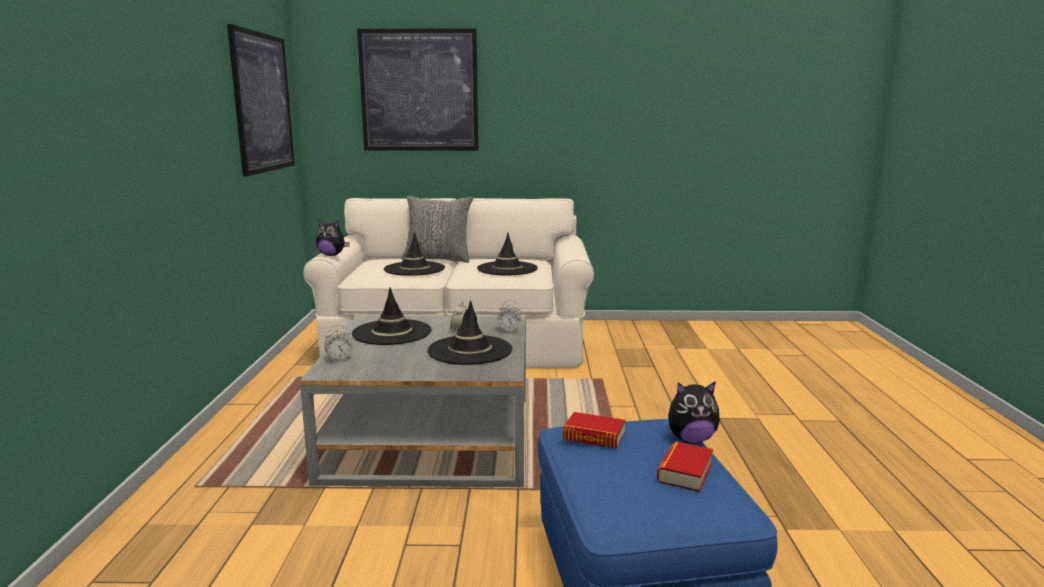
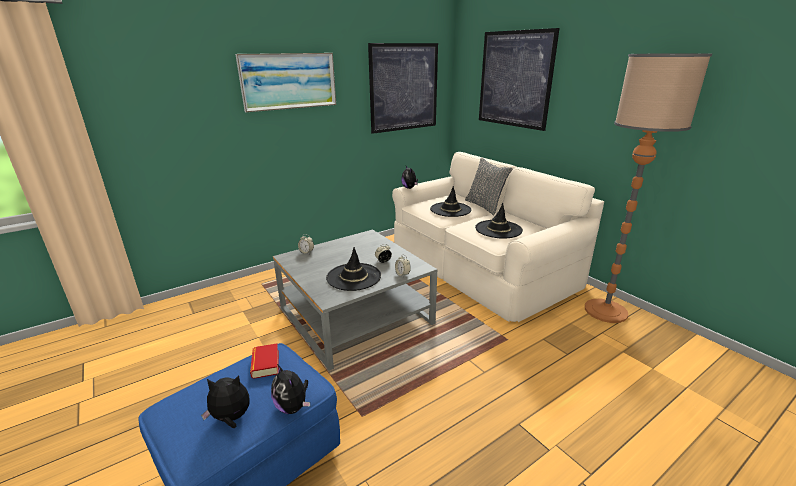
camera: 55 degrees right, 10 degrees up
(156, 73) = (289, 81): none -> picture
(392, 333) = (357, 247): black hat -> none
(618, 331) = (606, 311): none -> floor lamp
(685, 472) = (231, 418): book -> plush toy

